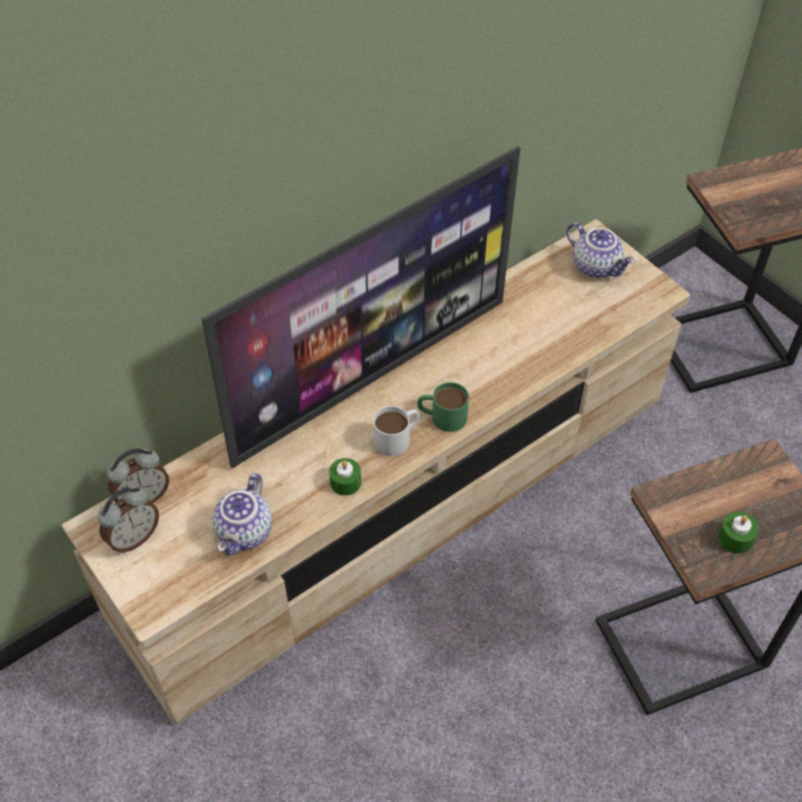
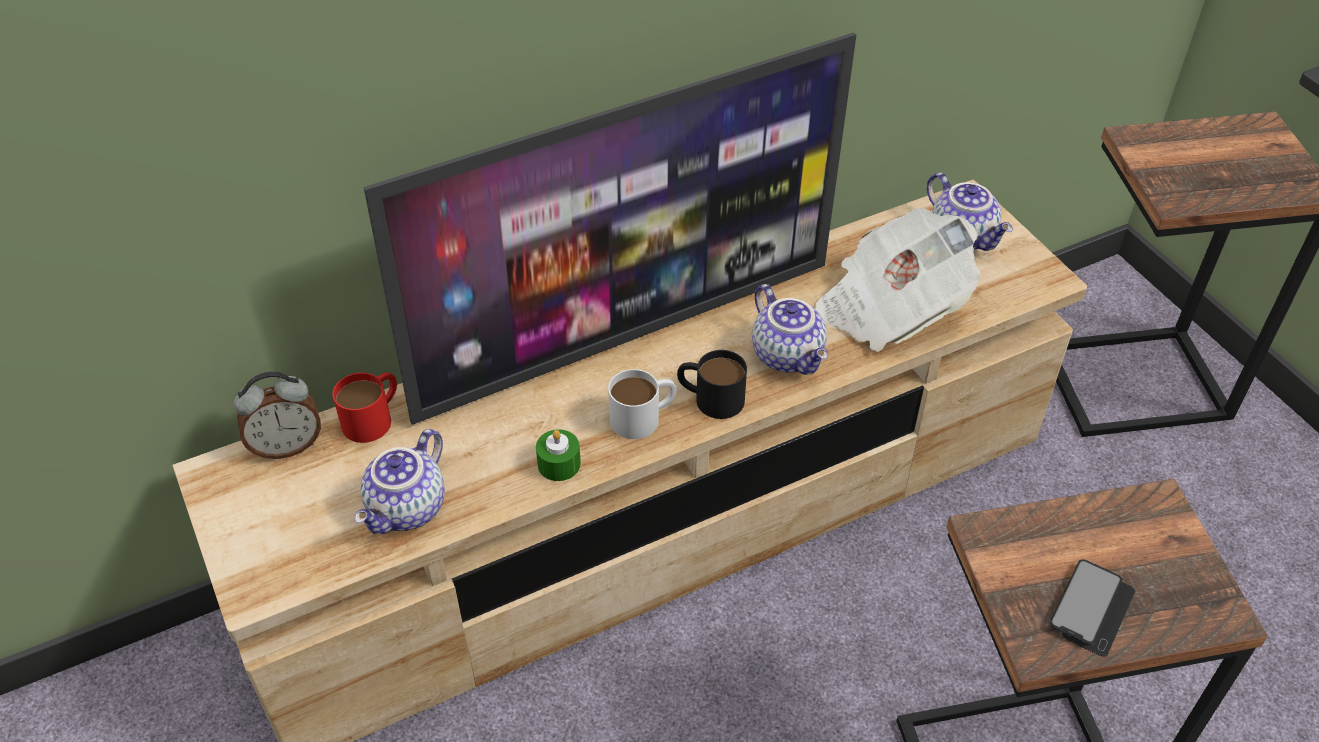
camera: 10 degrees right, 5 degrees down
(134, 537) = (260, 494): alarm clock -> none
(201, 466) = (374, 417): none -> red mug
(442, 416) = (710, 397): green mug -> black mug
(491, 376) = (789, 355): none -> teapot
(555, 329) = (890, 308): none -> newspaper
(735, 538) = (1091, 609): green candle -> phone

